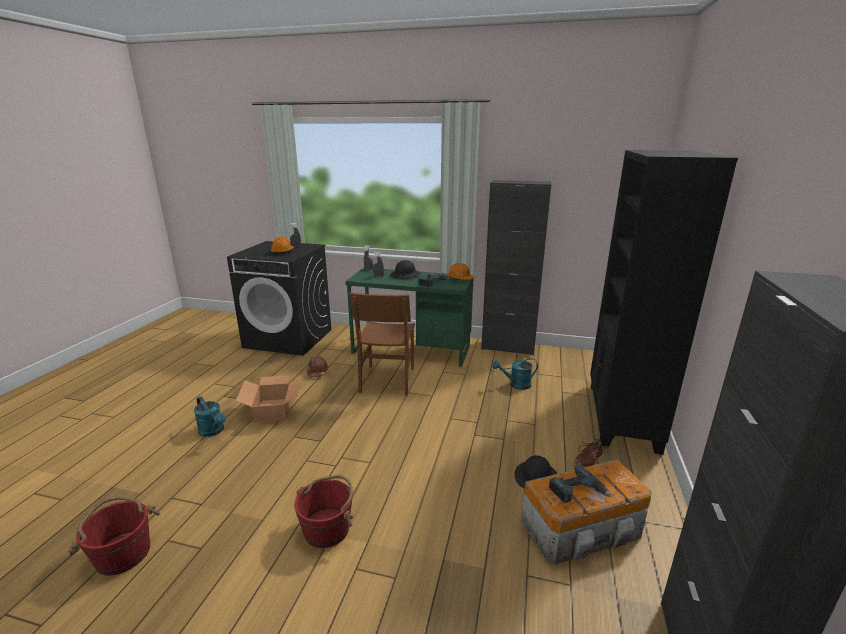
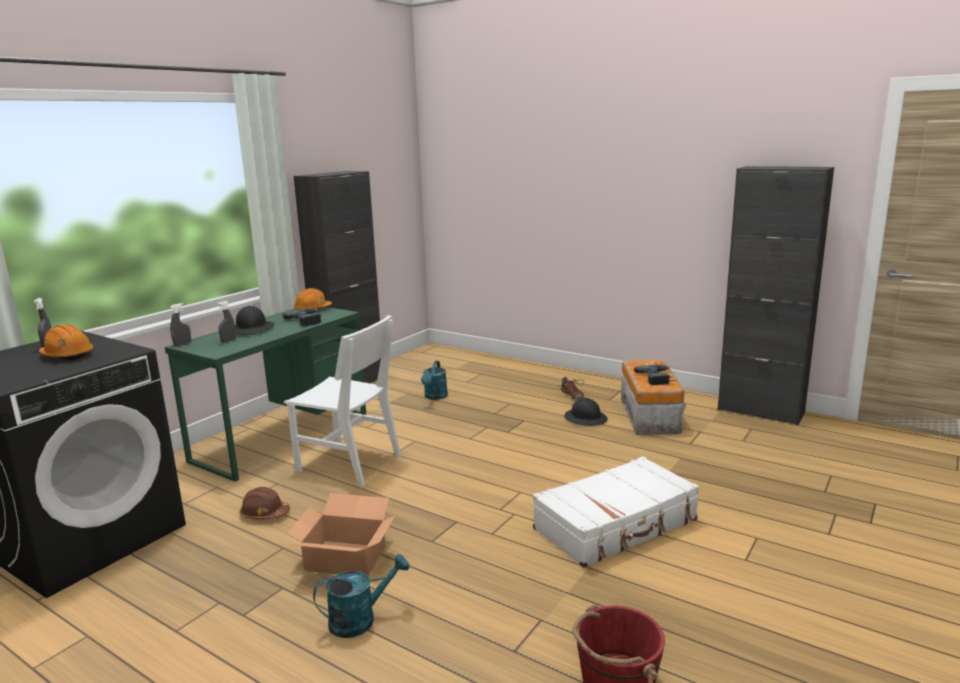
camera: 70 degrees left, 5 degrees down
(327, 529) = (616, 525): red bucket -> white suitcase
(387, 380) = (348, 463): brown chair -> white chair
(621, 416) = (523, 371): black bookcase -> none

